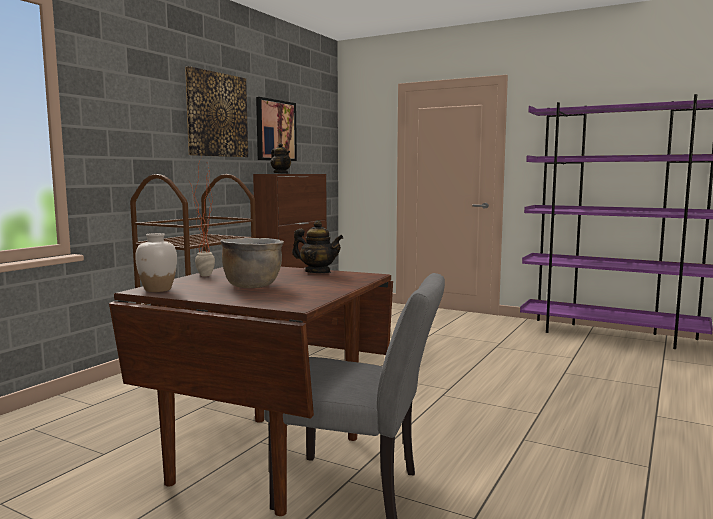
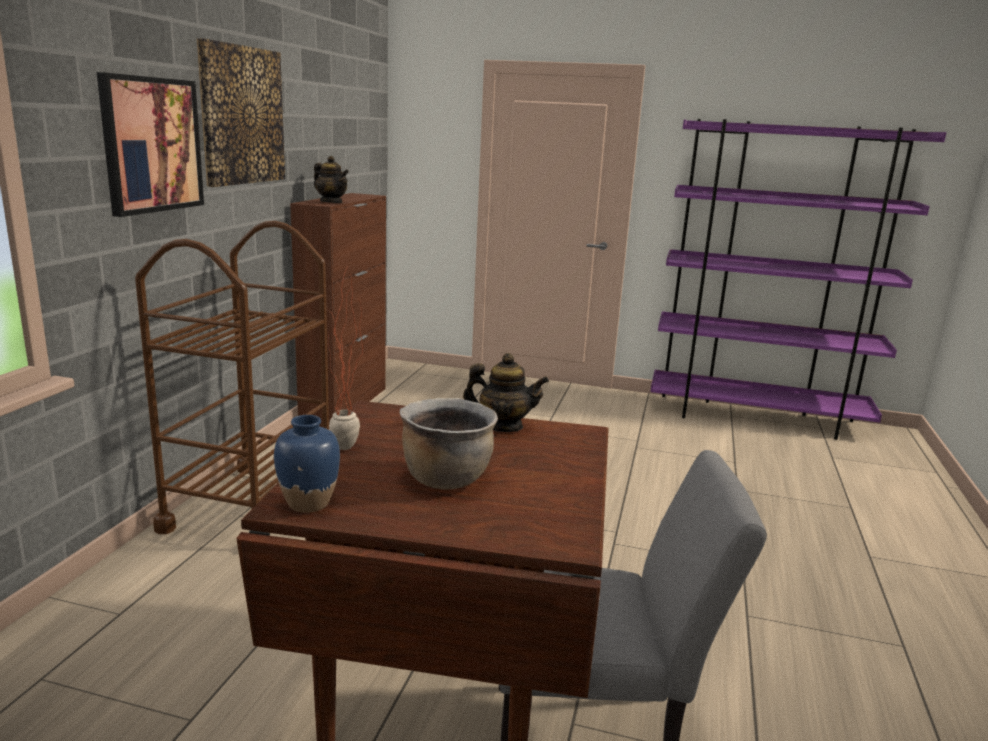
camera: 15 degrees left, 10 degrees up
(157, 290) = (308, 503): white vase -> blue vase
(275, 130) = (316, 131): picture -> picture (151, 145)

